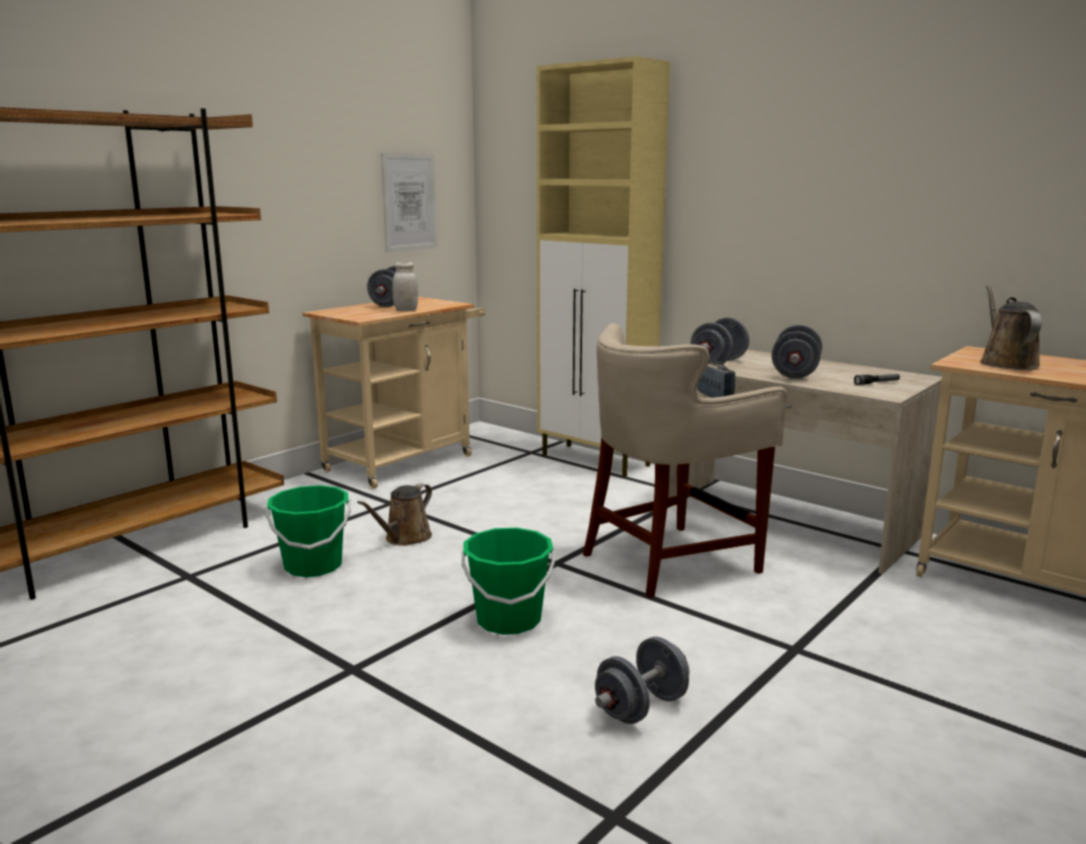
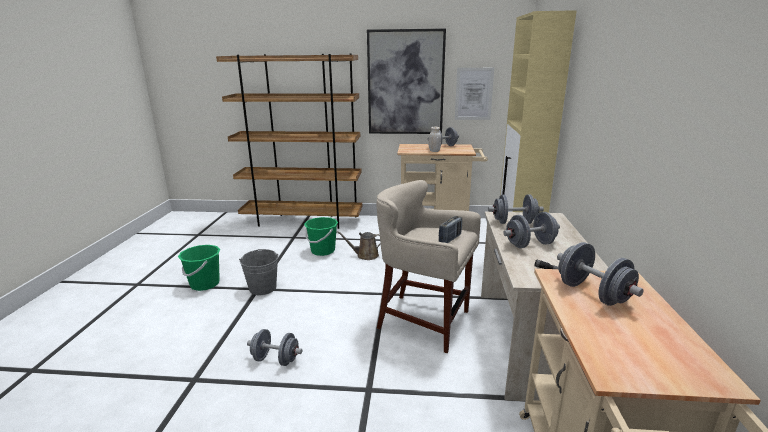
camera: 55 degrees right, 5 degrees up
(299, 183) = (405, 83): none -> picture
(359, 662) = (262, 288): none -> grey bucket
(508, 620) = (320, 303): green bucket -> green bucket (205, 284)
(1006, 363) = (592, 293): brown watering can -> grey dumbbell

